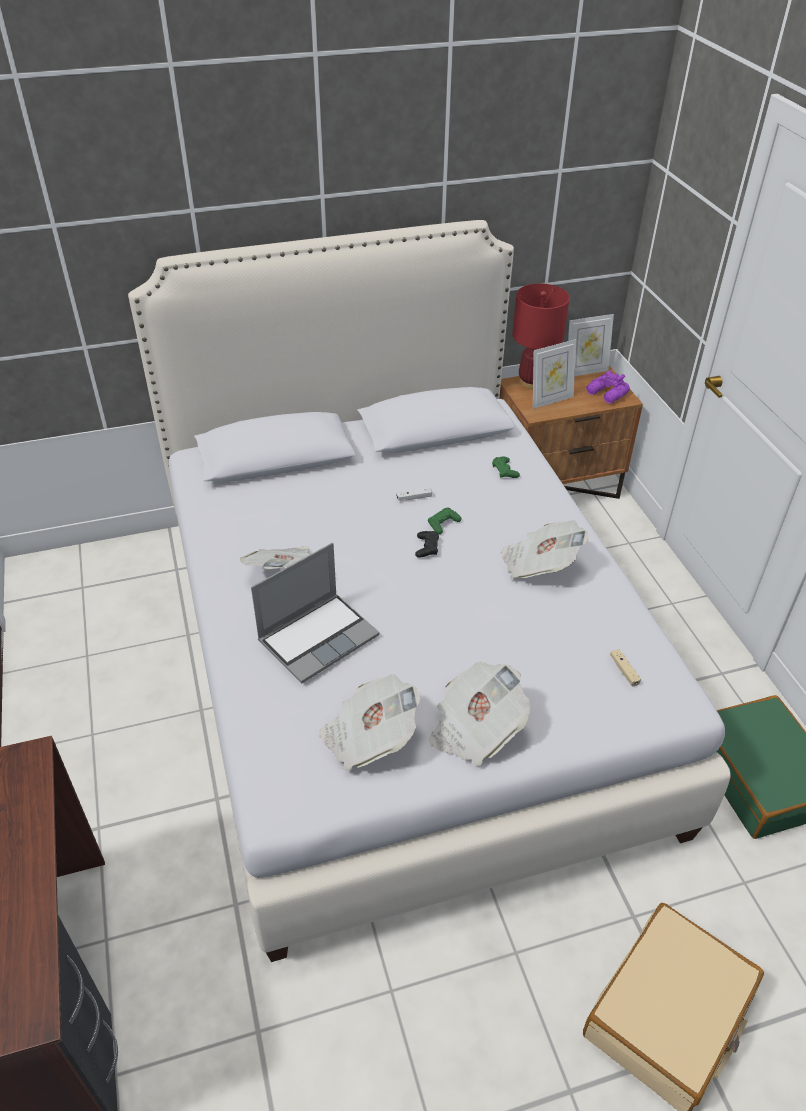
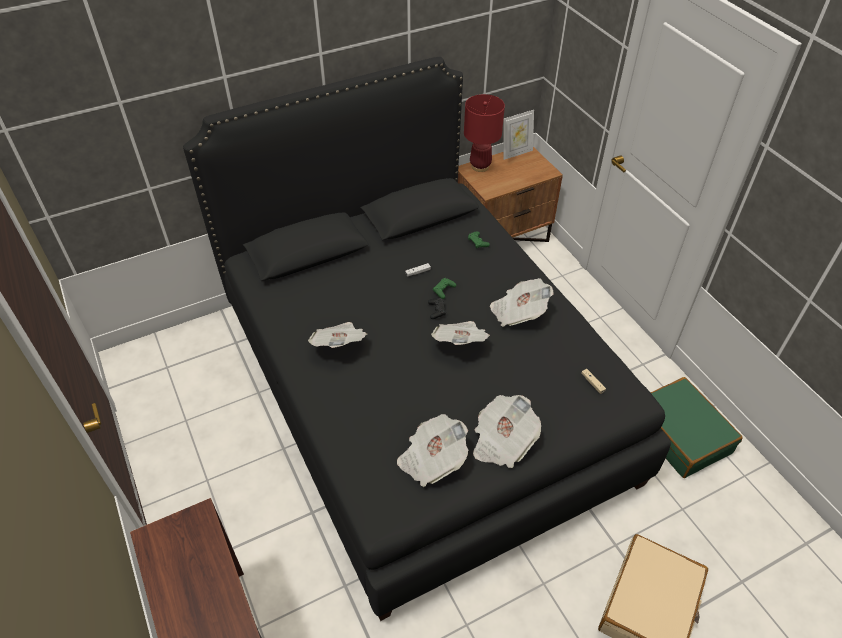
camera: 10 degrees left, 5 degrees up
(318, 637) = (377, 391): laptop -> none
(400, 663) = (419, 390): white bed -> black bed
(448, 592) = (460, 342): none -> newspaper
(550, 400) = (496, 179): picture frame -> none
(607, 394) = (535, 170): purple binoculars -> none

